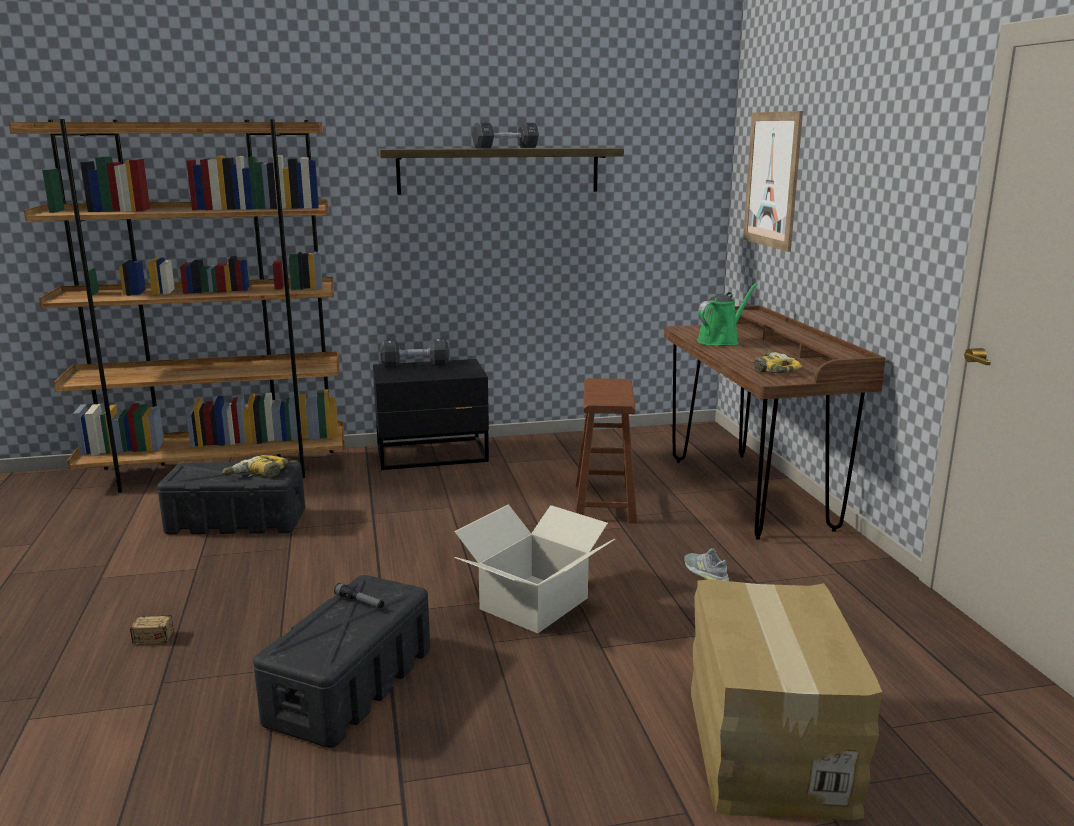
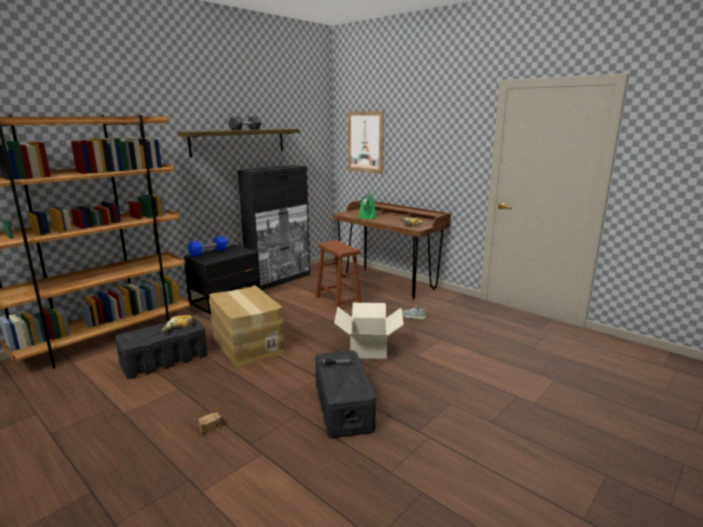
camera: 35 degrees left, 0 degrees up
(415, 364) = (208, 252): black dumbbell -> blue dumbbell
(559, 441) = (279, 280): none -> black cabinet
(765, 745) = (509, 366): cardboard box -> cardboard box (246, 345)

